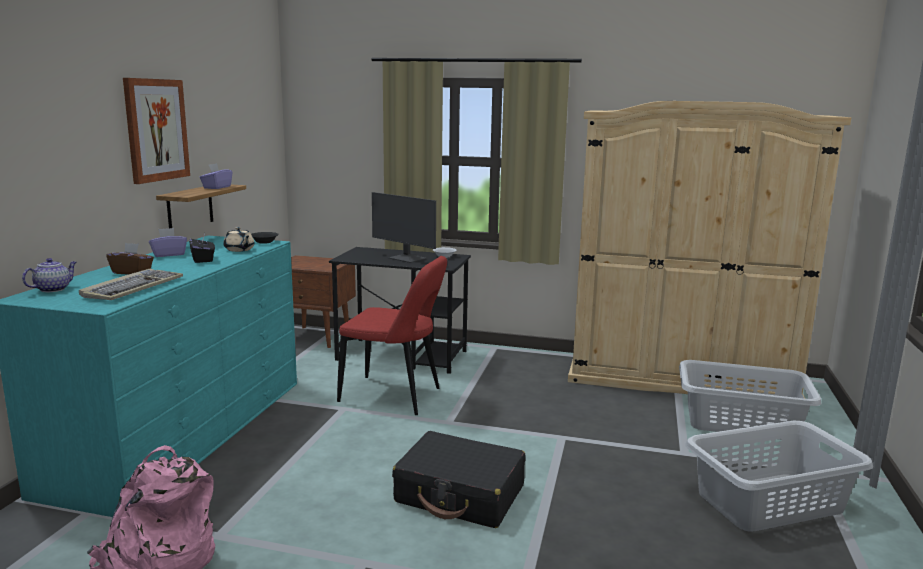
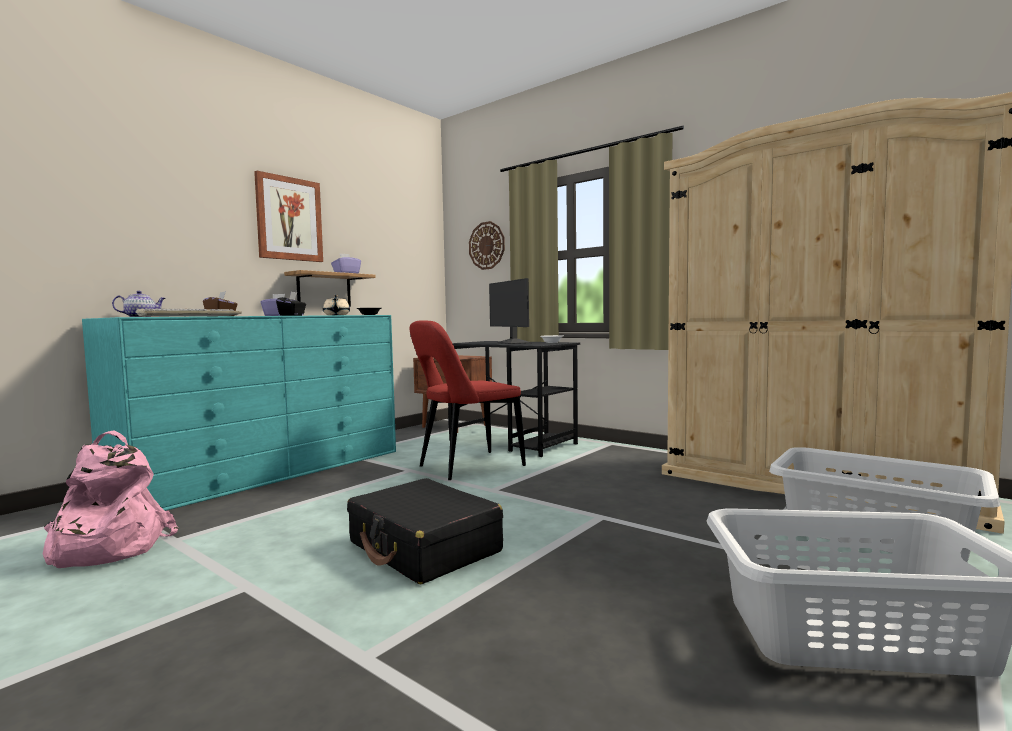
camera: 25 degrees right, 10 degrees down
(346, 137) = (487, 245): none -> wall clock
(394, 396) = (466, 467): red chair -> red chair turned 105 degrees clockwise

